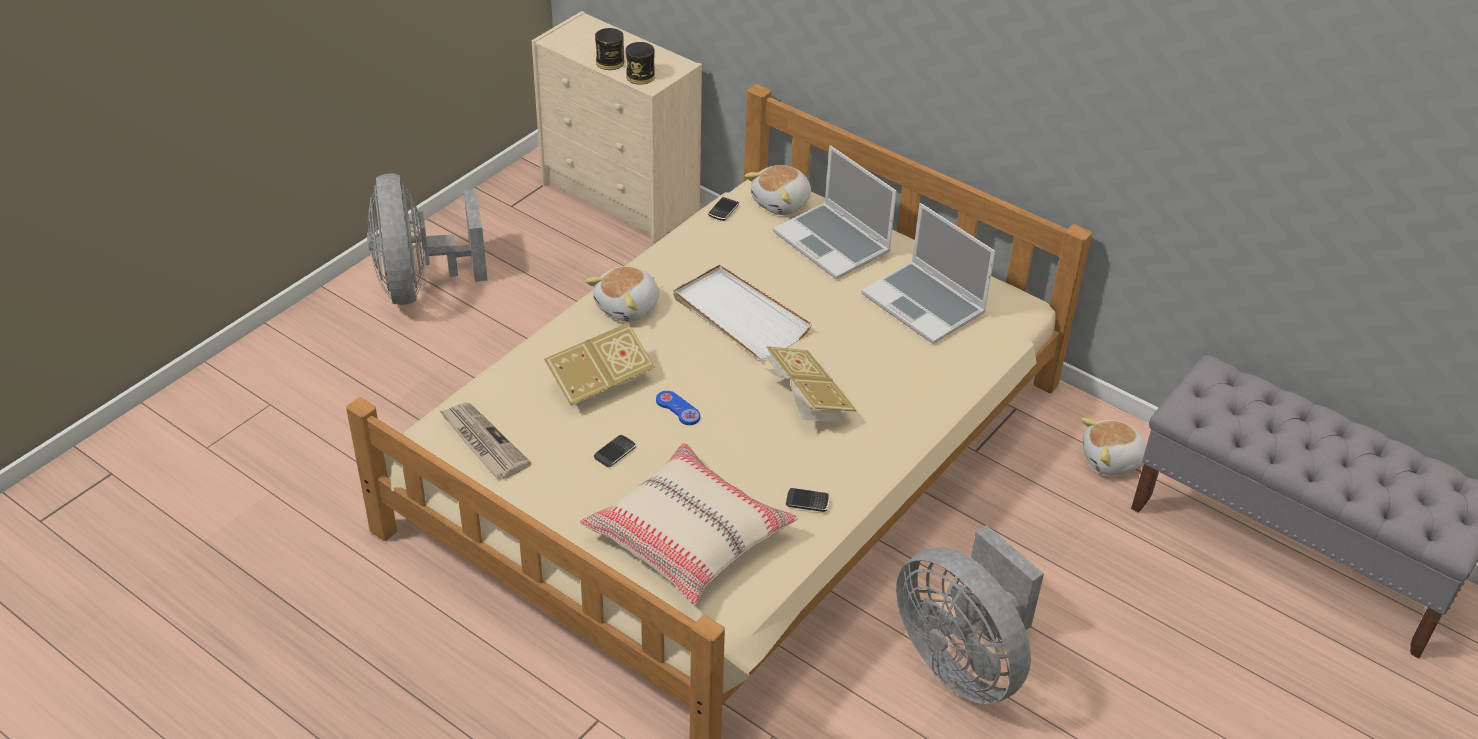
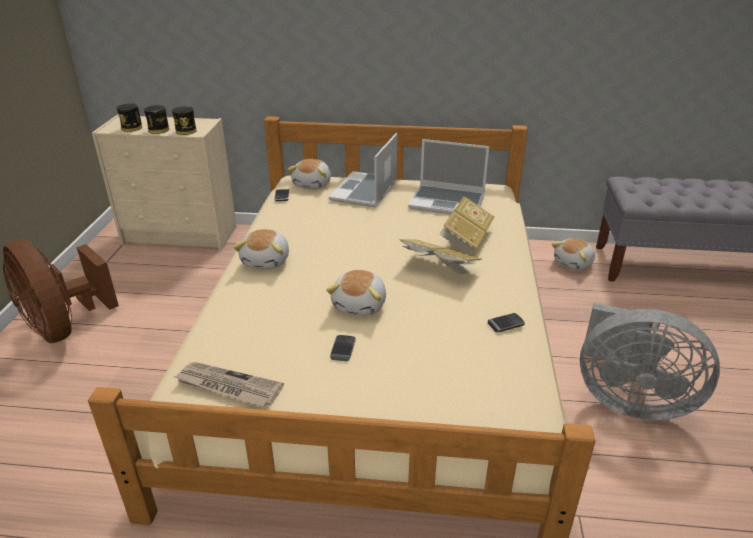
camera: 30 degrees left, 10 degrees down
(420, 284) = (65, 326): grey fan -> brown fan
(581, 47) = (132, 128): none -> can
(599, 383) = (287, 311): book -> book (465, 239)
(678, 409) = (360, 305): blue game controller -> plush toy
(689, 536) = (454, 382): beige pillow -> none
(739, 316) = (347, 241): white tray -> none
(833, 243) = (365, 191): laptop -> laptop turned 90 degrees clockwise

